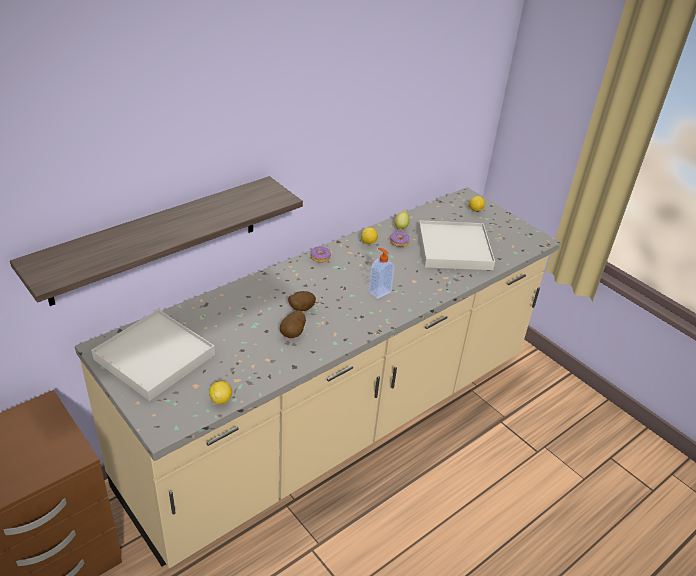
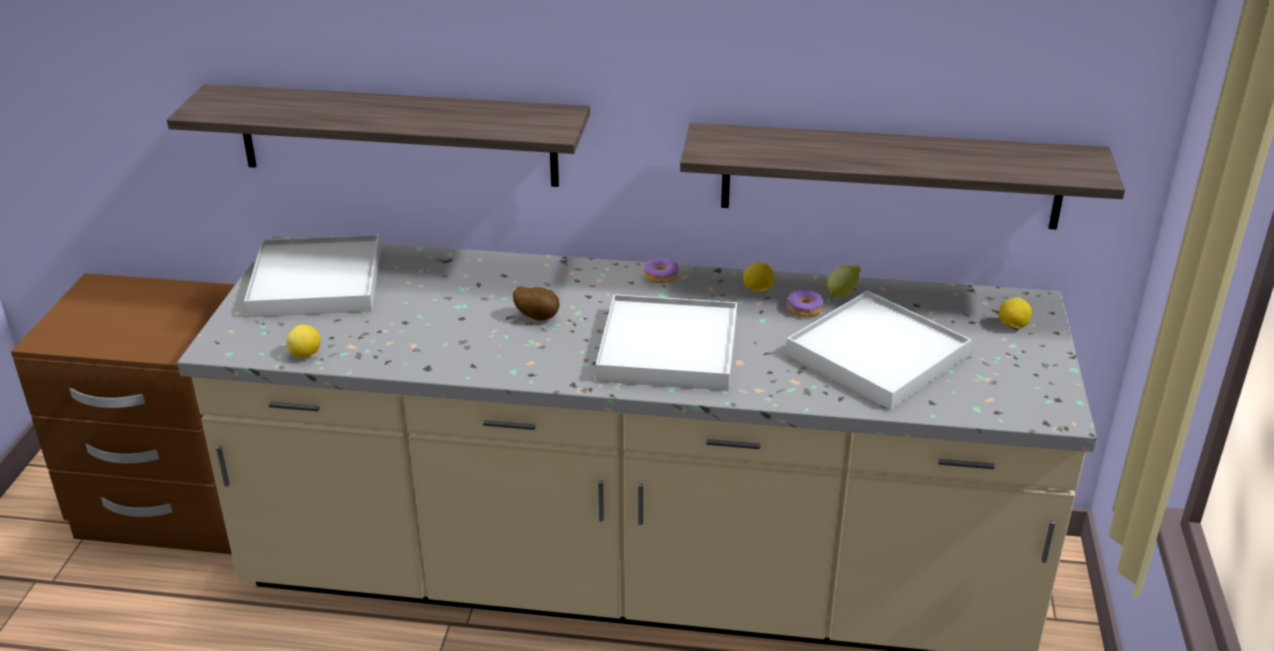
camera: 50 degrees right, 5 degrees down
(293, 334) = (484, 337): potato -> none
(379, 291) = (668, 349): soap dispenser -> white tray
(404, 159) = (891, 176): none -> shelf

